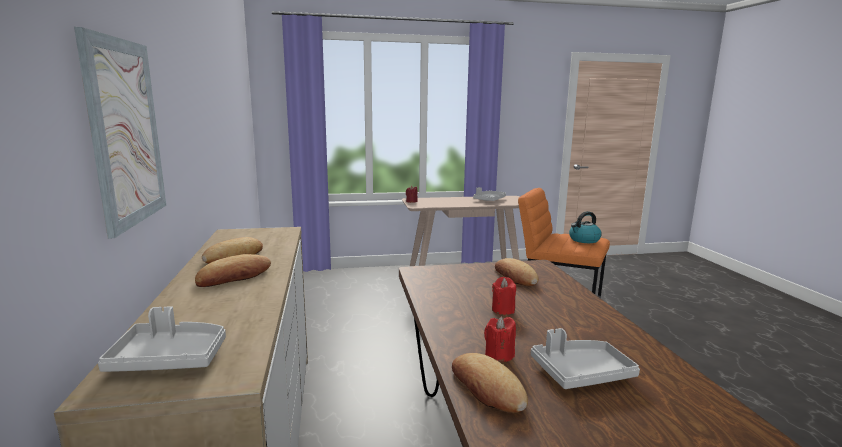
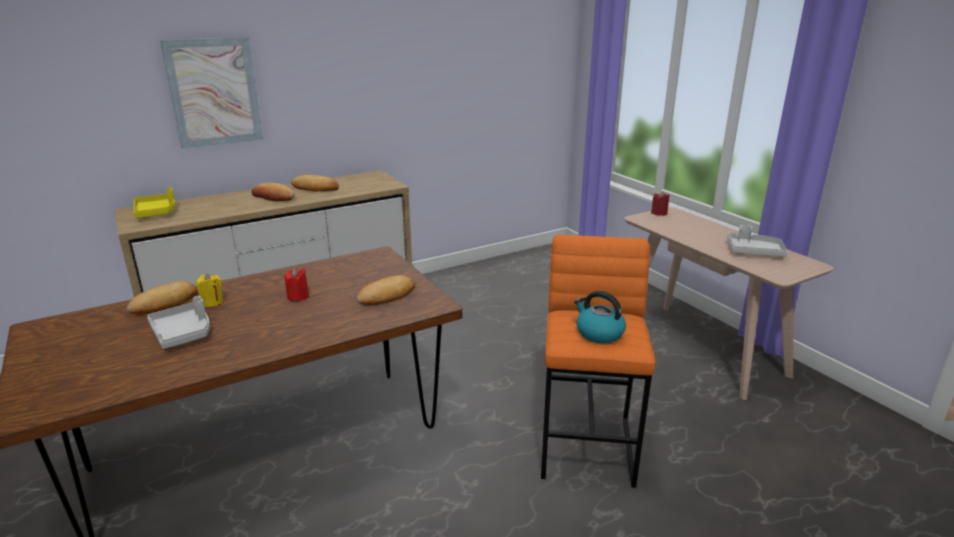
camera: 70 degrees right, 10 degrees up
(170, 358) = (156, 212): grey tray -> yellow tray
(499, 355) = (212, 302): red candle -> yellow candle

